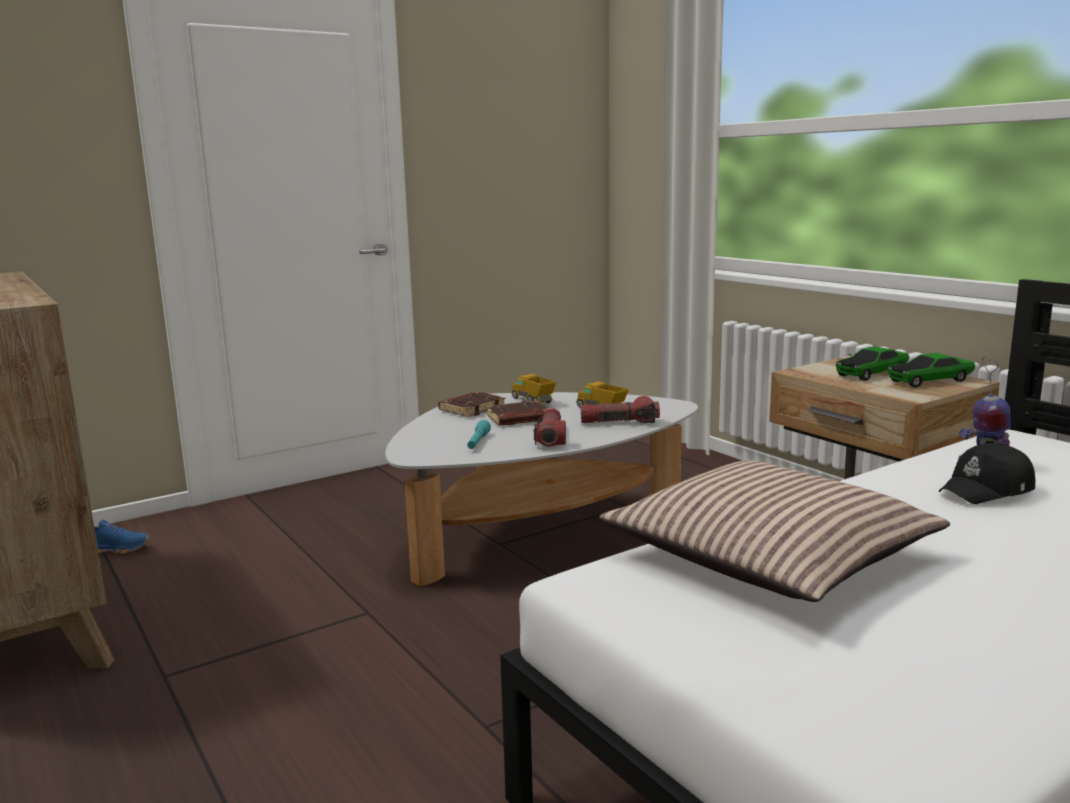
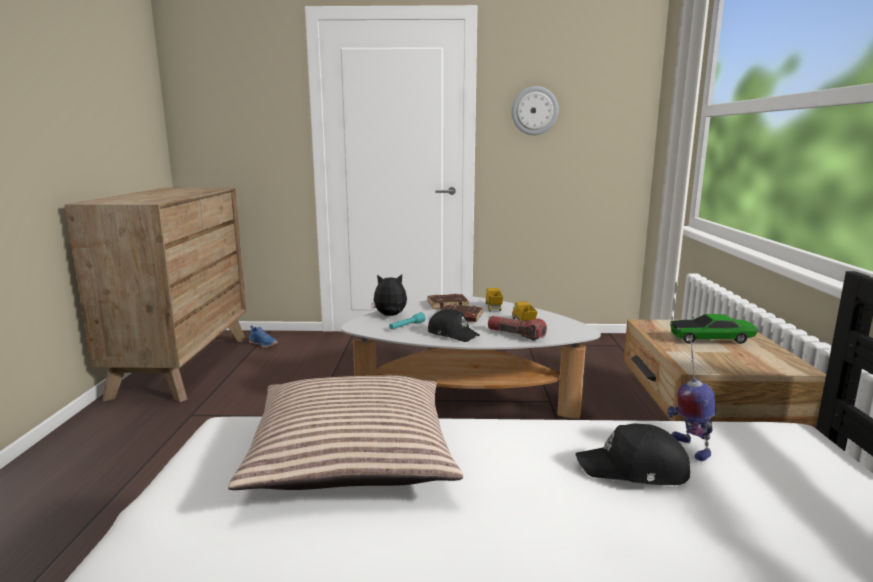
camera: 35 degrees right, 0 degrees up
(428, 436) = (390, 316): none -> plush toy
(476, 130) = (534, 111): none -> wall clock
(550, 437) = (453, 334): flashlight -> black cap
(929, 381) = (750, 357): toy car -> none

